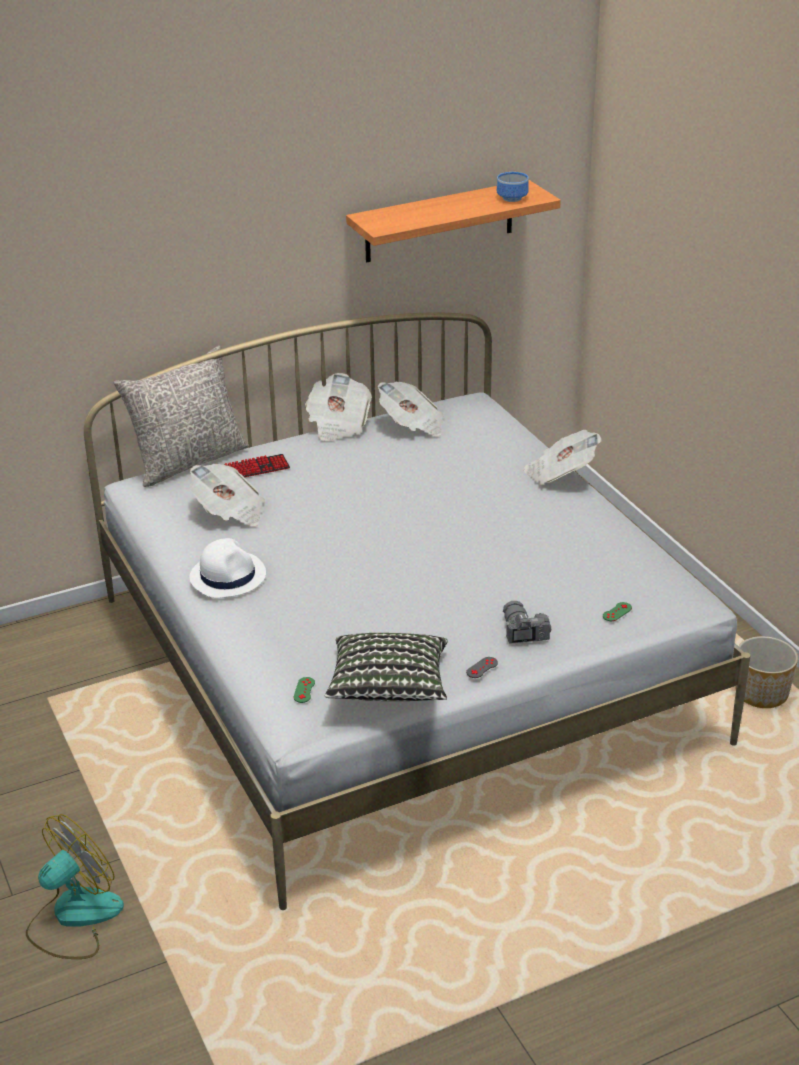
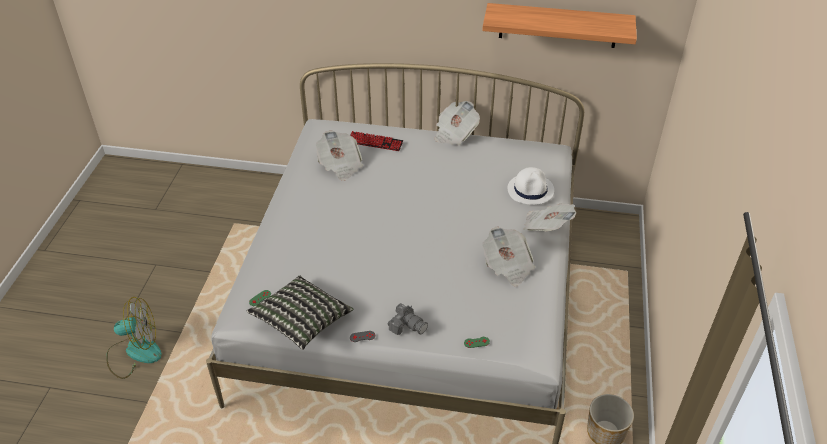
camera: 35 degrees right, 10 degrees up
(188, 461) = (355, 123): grey pillow -> none
(228, 576) = (298, 205): white hat -> white hat (530, 190)
(412, 425) = (495, 152): newspaper -> newspaper (507, 266)
(510, 198) = (603, 26): bowl -> none
(522, 632) = (407, 325): camera -> camera turned 105 degrees clockwise

